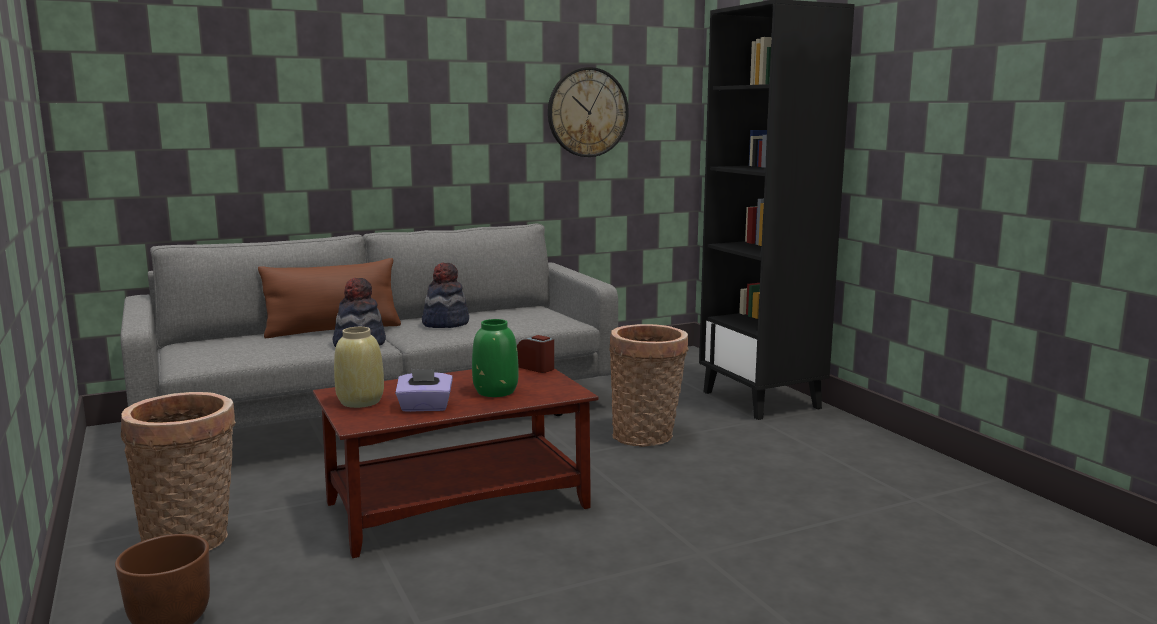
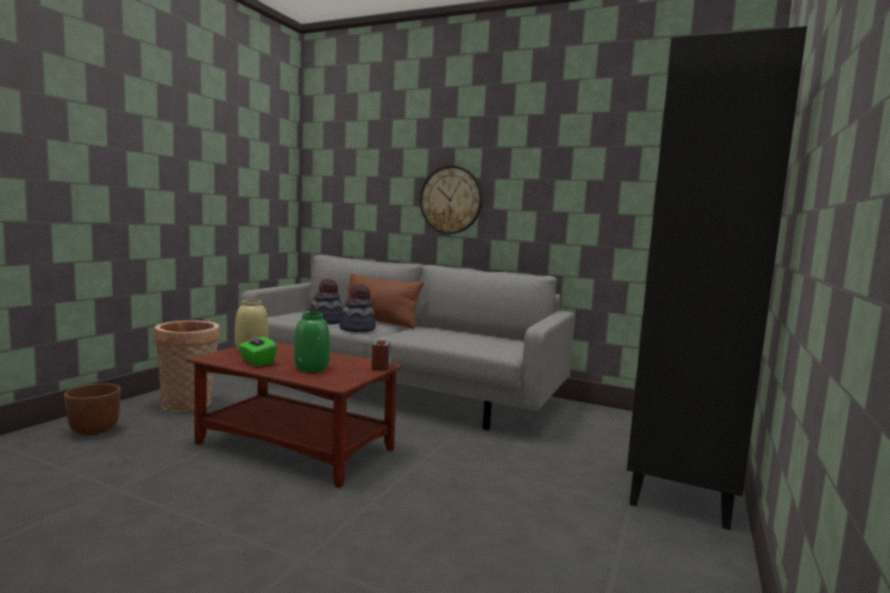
camera: 50 degrees right, 5 degrees down
(425, 407) = (257, 362): purple tissue box -> green tissue box
(445, 323) = (433, 333): hat -> hat (326, 321)
(587, 112) = (627, 188): wall clock -> wall clock (451, 200)
(647, 436) = (503, 468): basket -> none

